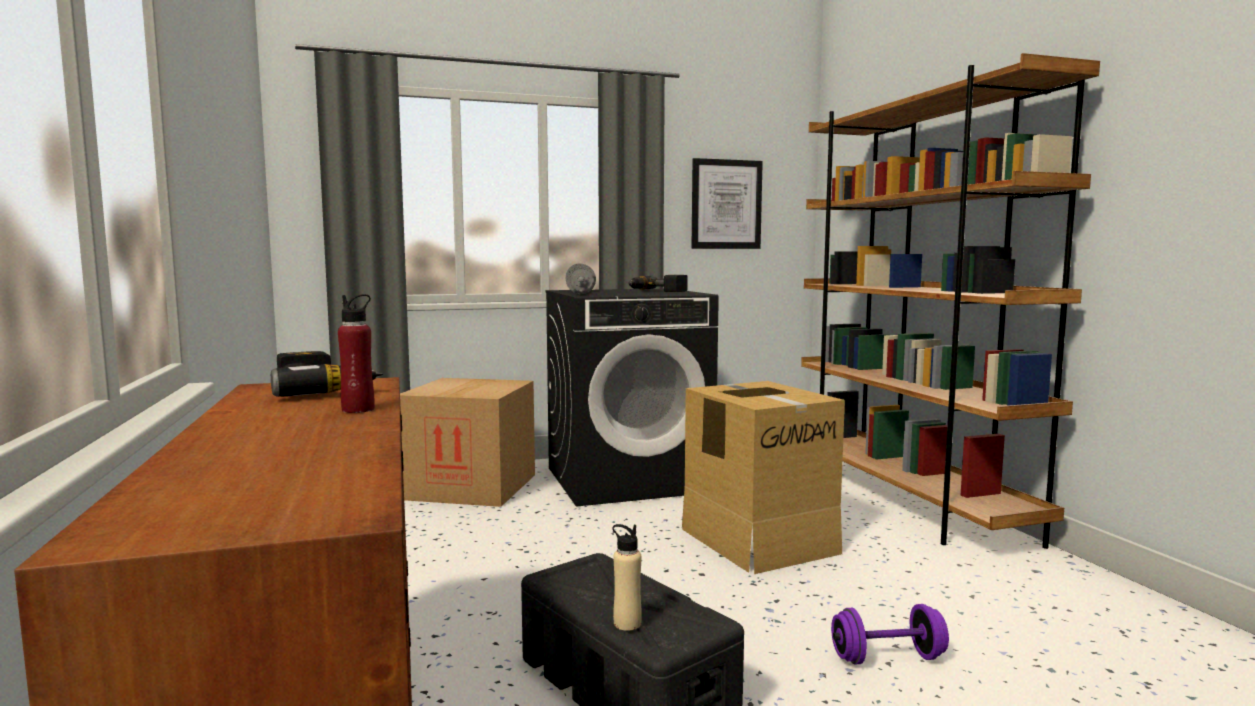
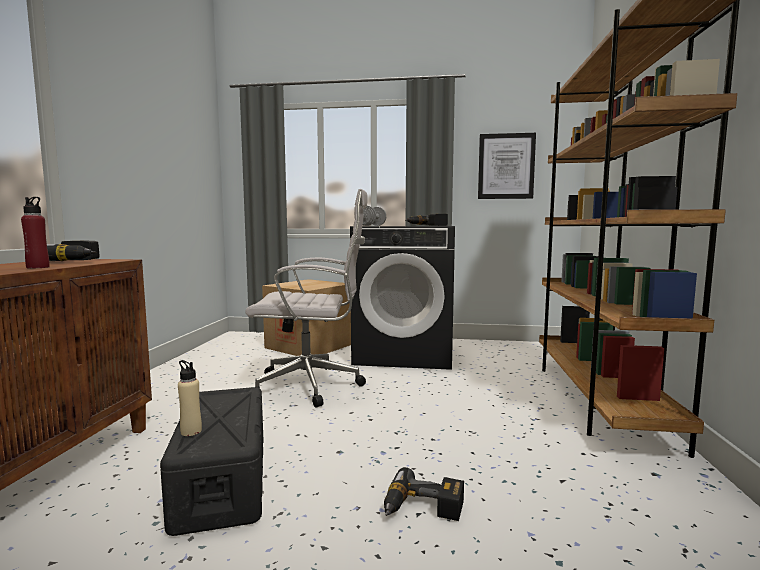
camera: 25 degrees right, 0 degrees up
(565, 545) = (313, 386): none -> white office chair
(759, 540) = (440, 404): cardboard box -> none
(887, 658) = (422, 510): purple dumbbell -> power drill

